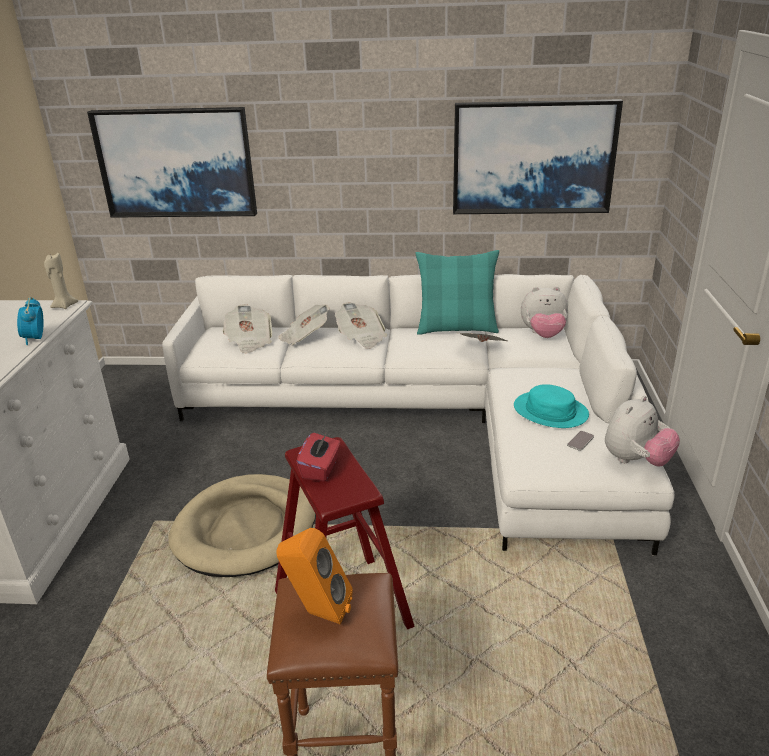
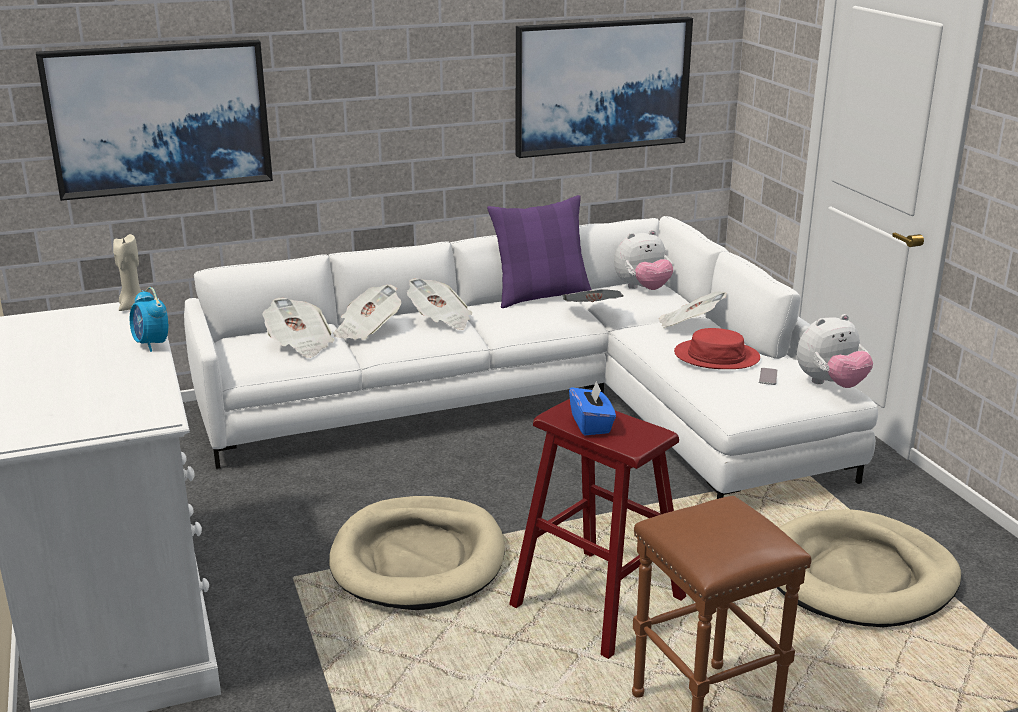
camera: 25 degrees left, 5 degrees down
(317, 612) = (711, 531): orange speaker -> none
(320, 469) = (591, 424): red tissue box -> blue tissue box
(456, 328) = (541, 296): turquoise pillow -> purple pillow
(550, 411) = (716, 356): turquoise hat -> red hat
(554, 376) = (689, 326): none -> newspaper
(584, 653) = (858, 575): none -> beige dog bed
(636, 461) = (830, 384): plush toy -> plush toy turned 45 degrees clockwise

